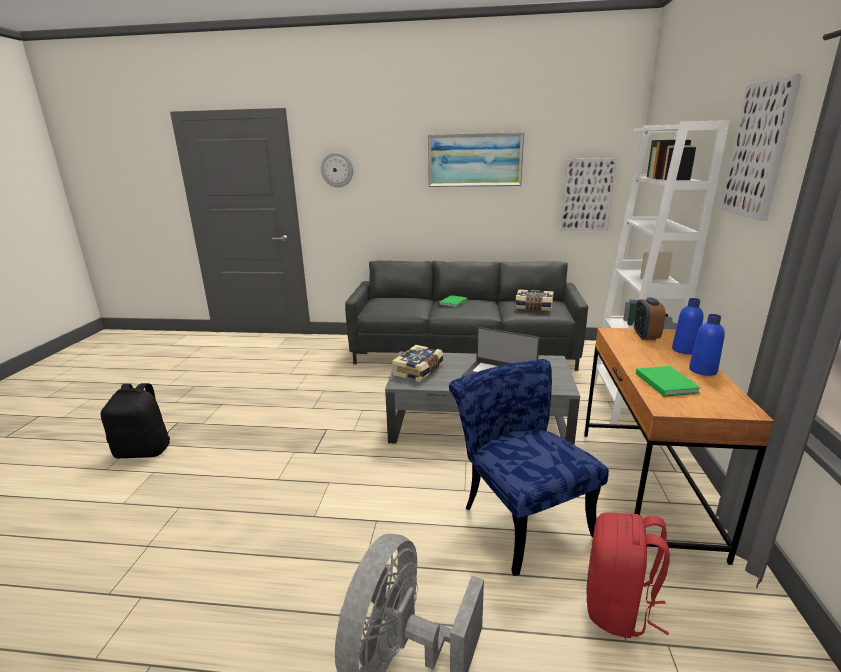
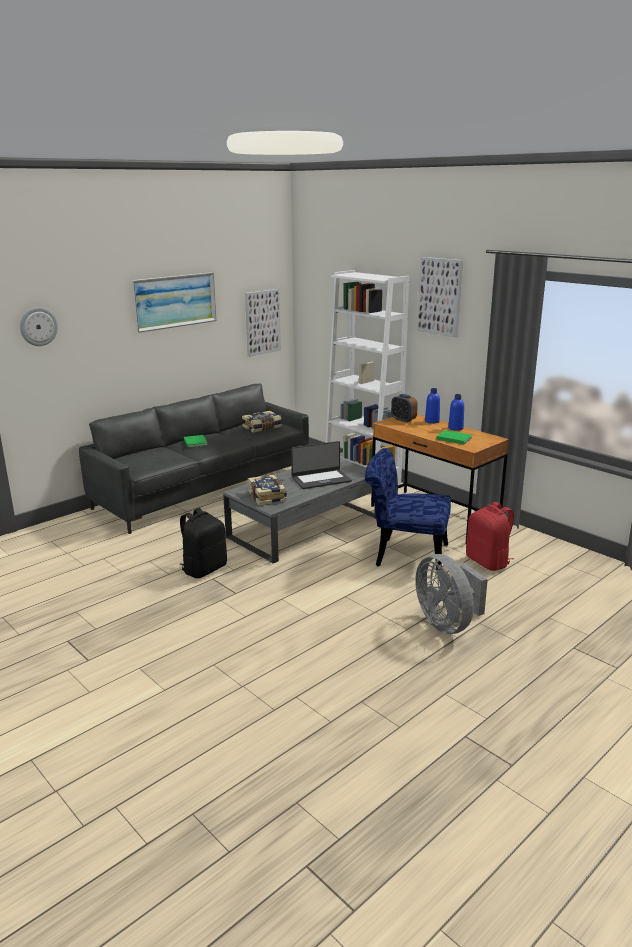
camera: 50 degrees left, 0 degrees up
(144, 450) = (91, 667): black backpack -> black backpack (204, 569)

